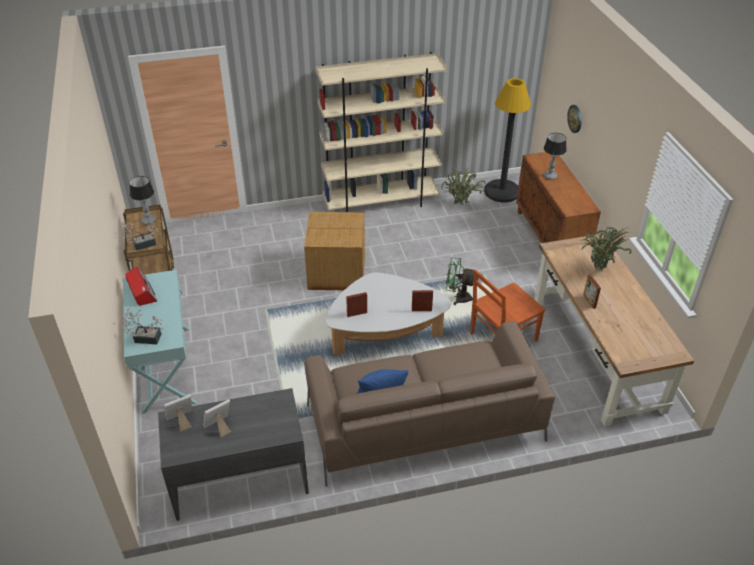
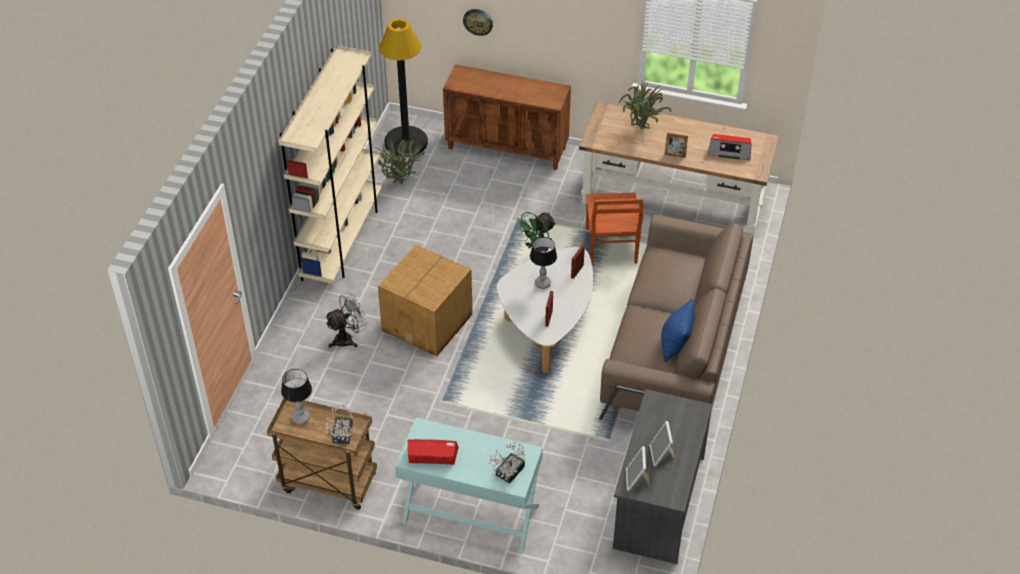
camera: 60 degrees left, 5 degrees up
(292, 242) = (348, 338): none -> grey fan
(550, 176) = (493, 88): table lamp -> table lamp (543, 283)
(633, 334) = (729, 151): none -> radio

